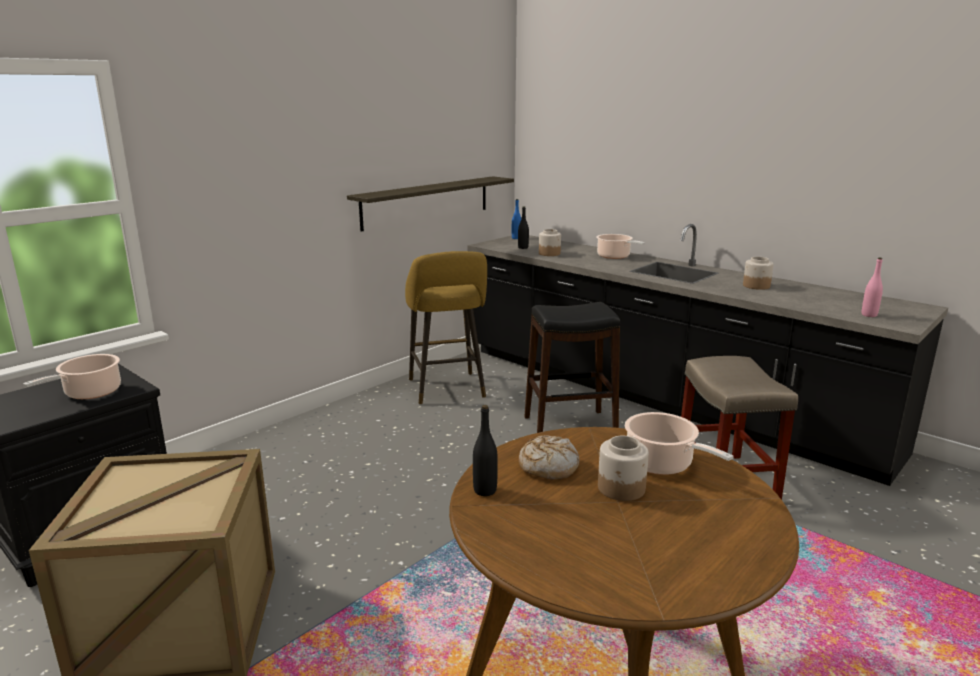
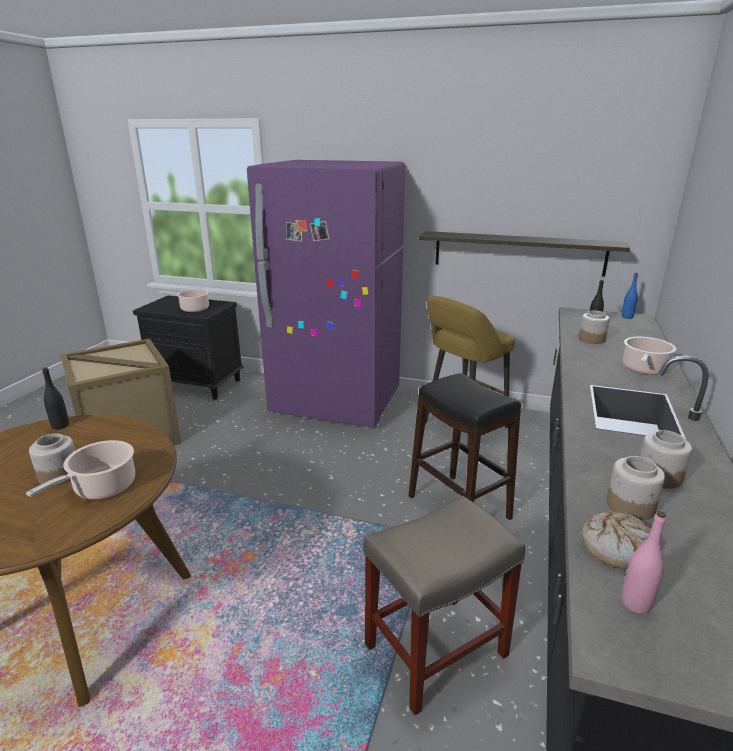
camera: 65 degrees right, 5 degrees up
(318, 439) = (336, 404): none -> purple fridge
(548, 466) = (97, 440): bread -> bread (617, 547)
(785, 297) = (631, 506): none -> jar

